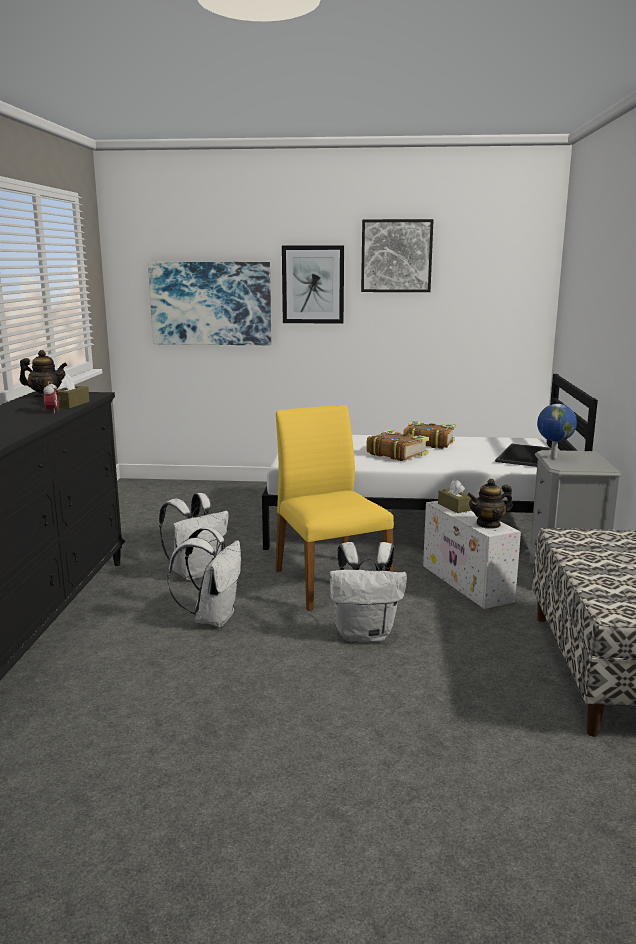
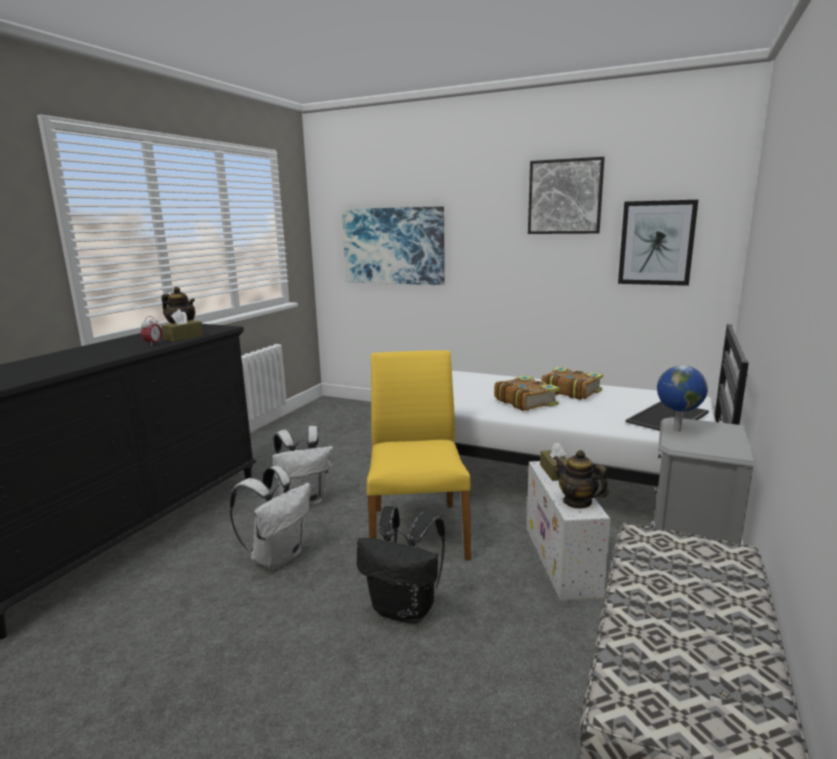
camera: 20 degrees right, 0 degrees up
(313, 284) = (483, 227): picture -> picture (656, 243)
(365, 634) = (405, 609): white backpack -> black backpack
(488, 524) = (577, 502): teapot -> teapot turned 45 degrees clockwise

